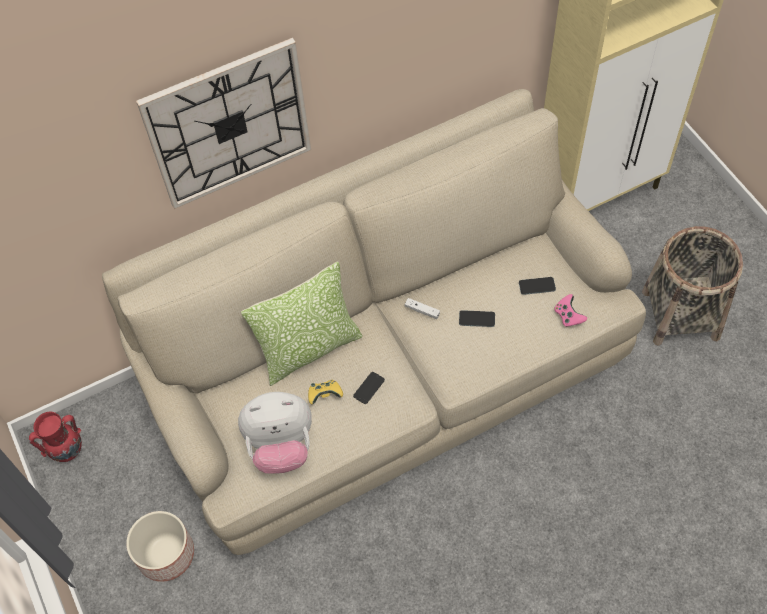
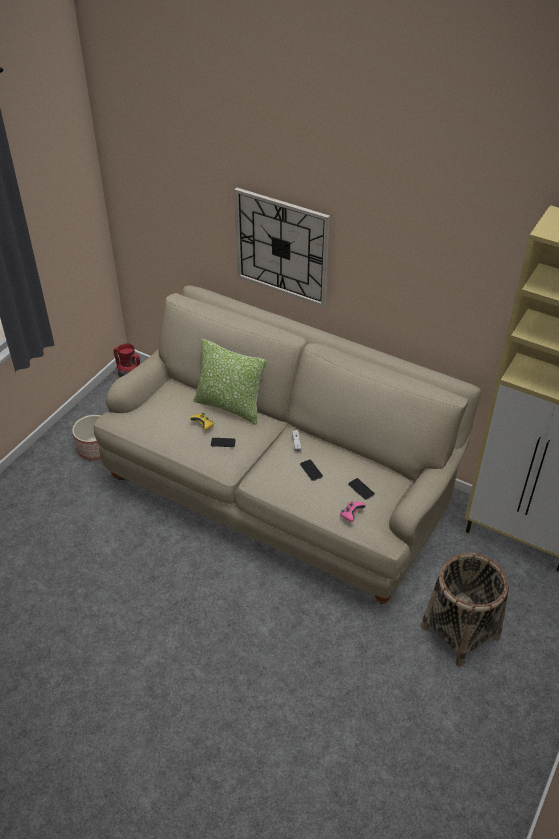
camera: 55 degrees right, 15 degrees down
(281, 446) = (157, 422): plush toy -> none

